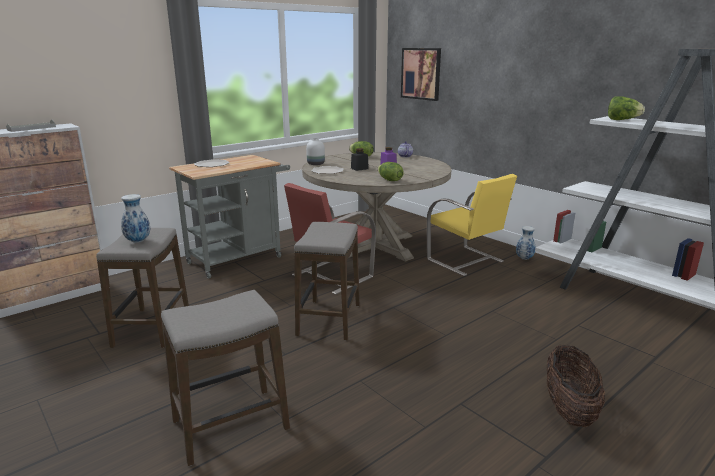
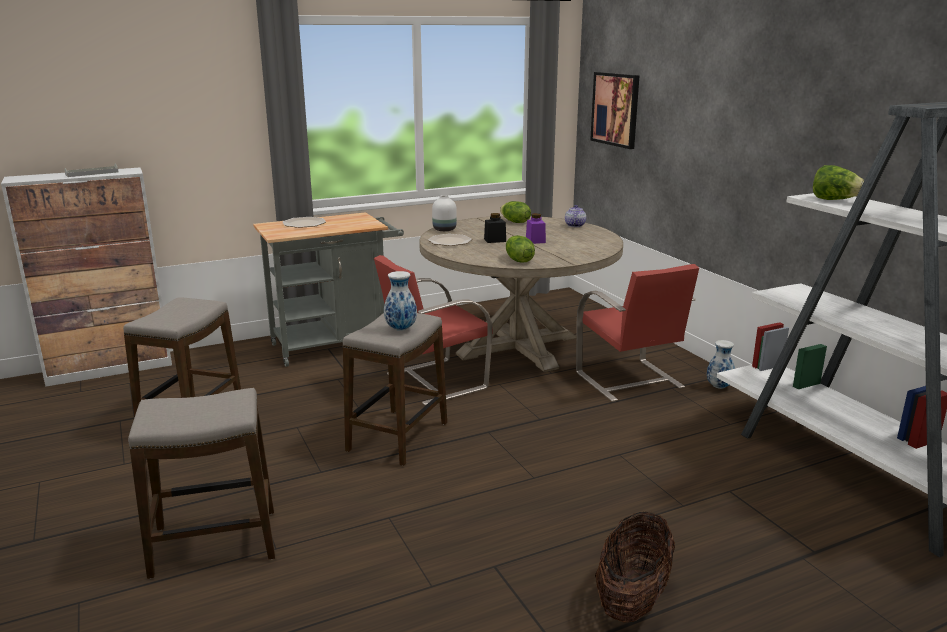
camera: 15 degrees right, 0 degrees up
(138, 241) = (175, 314): vase -> vase (401, 328)
(465, 261) = (629, 381): yellow chair -> red chair

